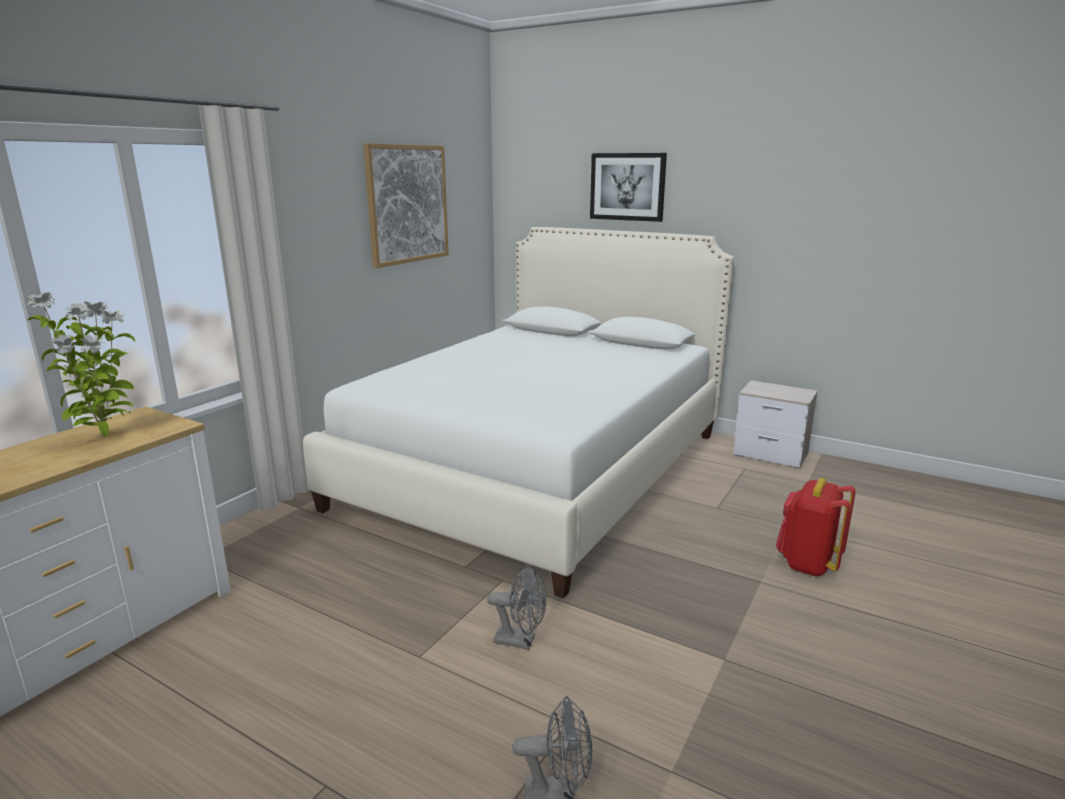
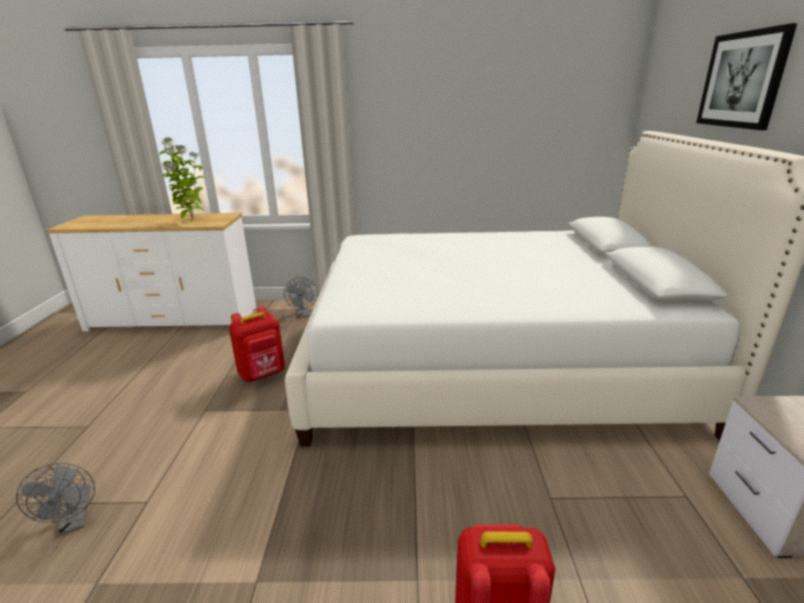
camera: 60 degrees right, 5 degrees up
(389, 596) = (263, 374): none -> red backpack
(407, 204) = (501, 101): picture -> none
(521, 641) = (236, 445): grey fan -> grey fan (303, 314)

